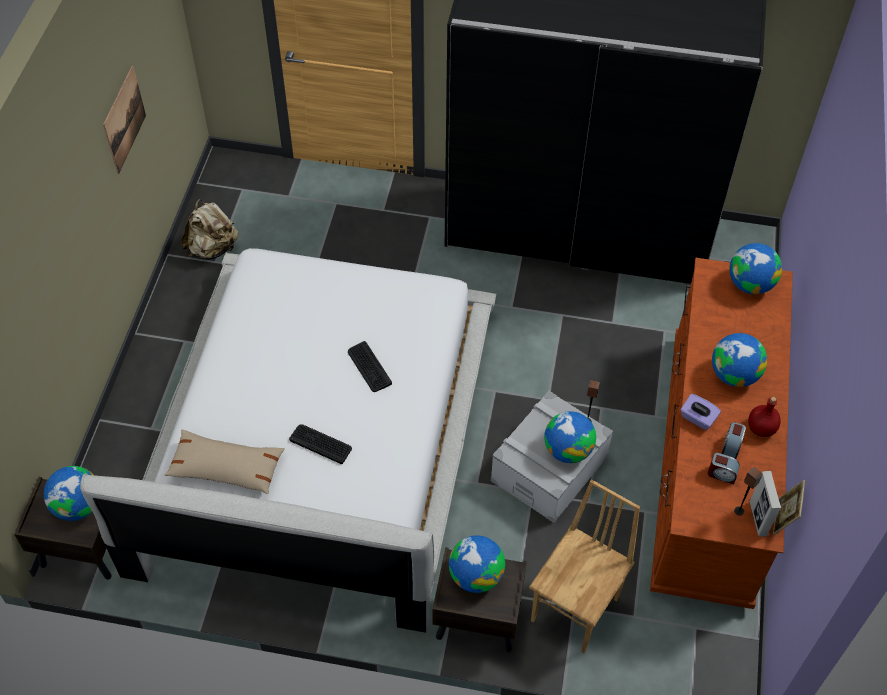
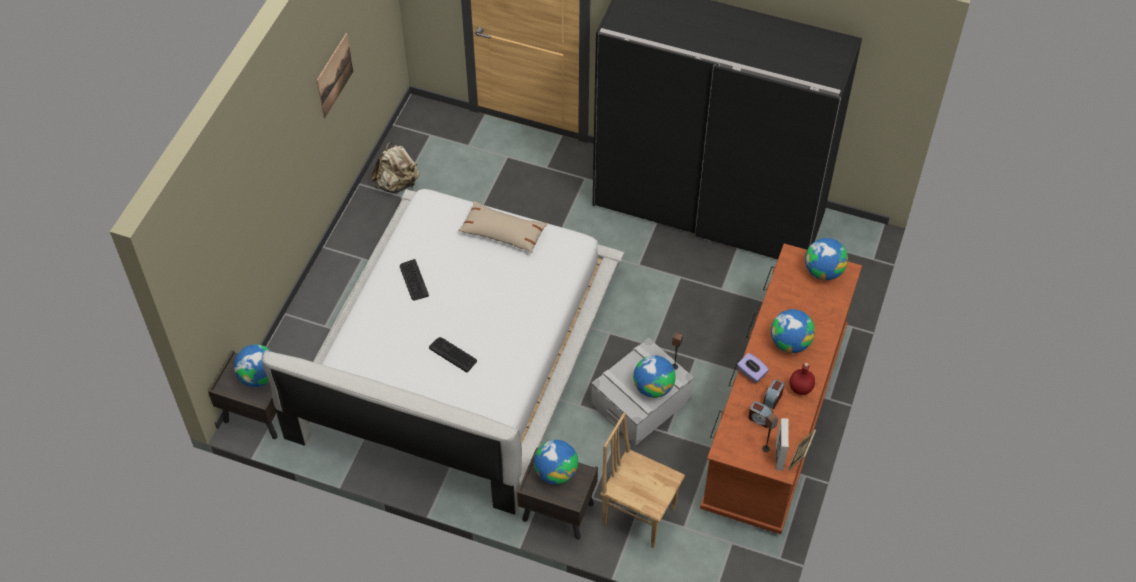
camera: 10 degrees right, 0 degrees up
(226, 468) = (376, 363): beige pillow -> beige pillow (503, 233)
(369, 367) = (502, 299): keyboard -> keyboard (413, 280)
(576, 609) = (639, 515): brown chair -> brown chair turned 105 degrees counterclockwise

